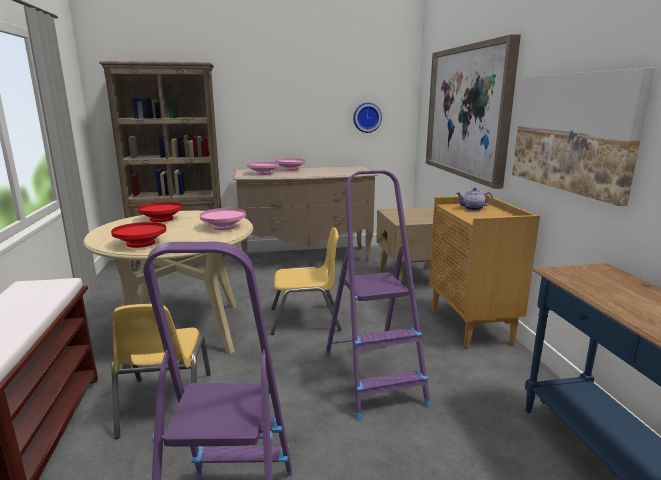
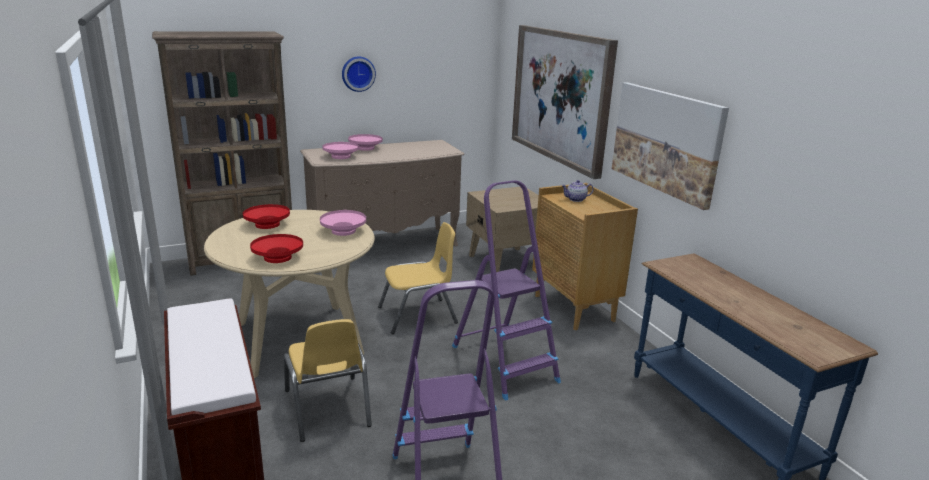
camera: 15 degrees left, 5 degrees up
(366, 117) = (444, 86): wall clock -> wall clock (358, 73)

